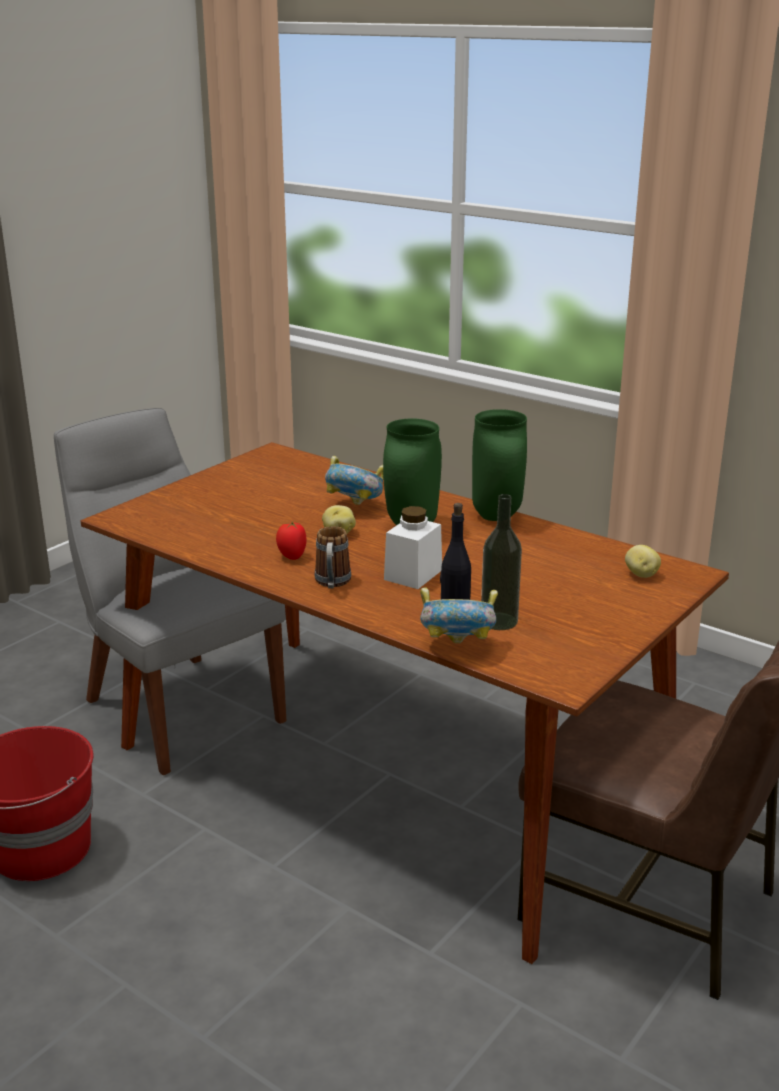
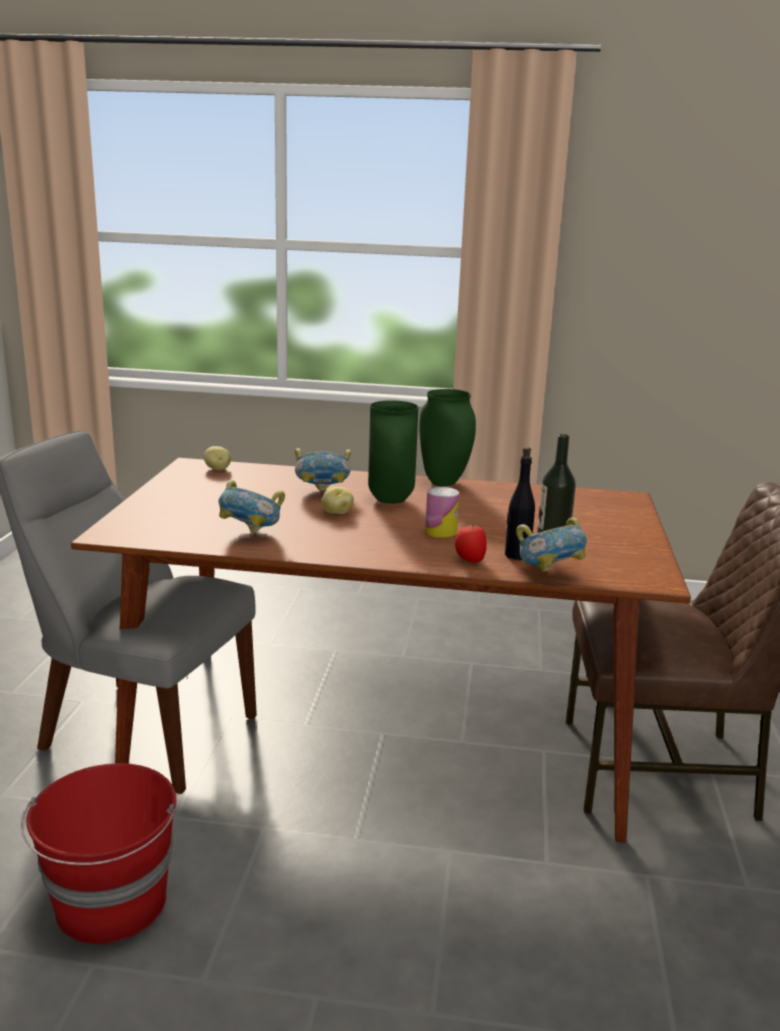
camera: 30 degrees left, 5 degrees down
(232, 541) = (251, 534): none -> bowl
(291, 556) = (322, 536): tomato -> tomato (469, 560)
(332, 583) = (385, 549): mug -> none
(413, 574) = (441, 531): white jar -> can
(641, 574) = (599, 503): potato -> potato (217, 469)

